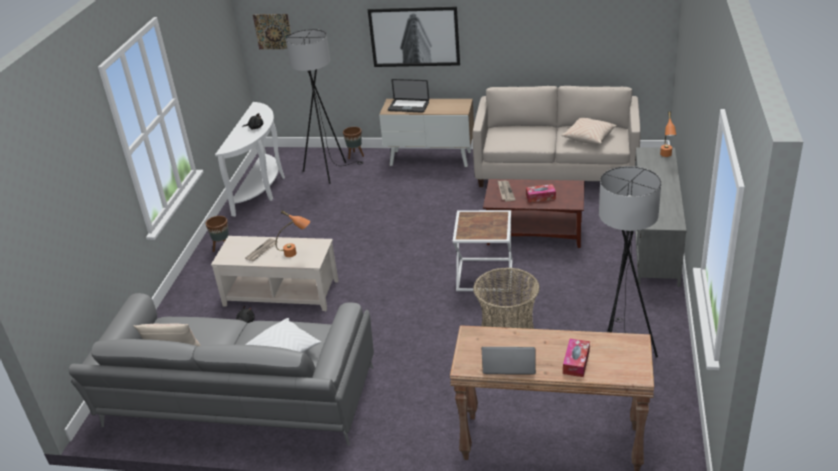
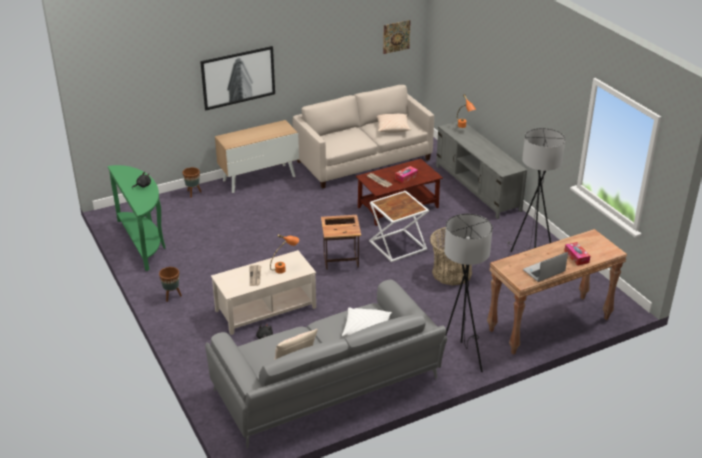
camera: 40 degrees left, 0 degrees up
(262, 188) = (144, 242): white console table -> green console table
(273, 31) = (112, 97): picture -> picture (396, 36)
(329, 171) = (185, 211): black floor lamp -> black floor lamp (459, 357)
(408, 107) = (242, 138): laptop -> none
(408, 270) = (341, 261): none -> side table

